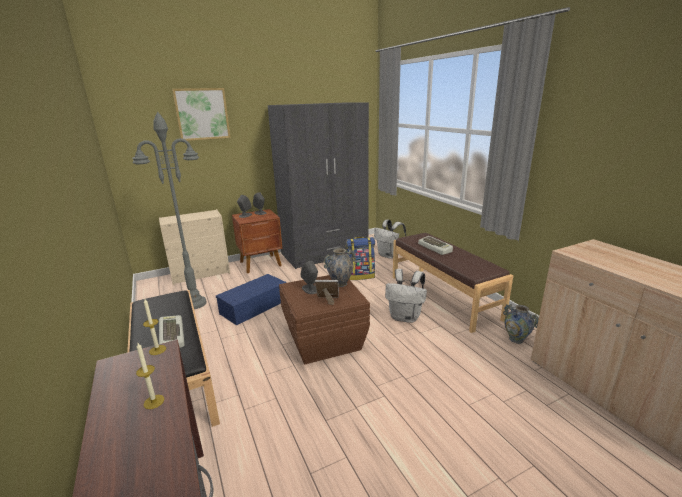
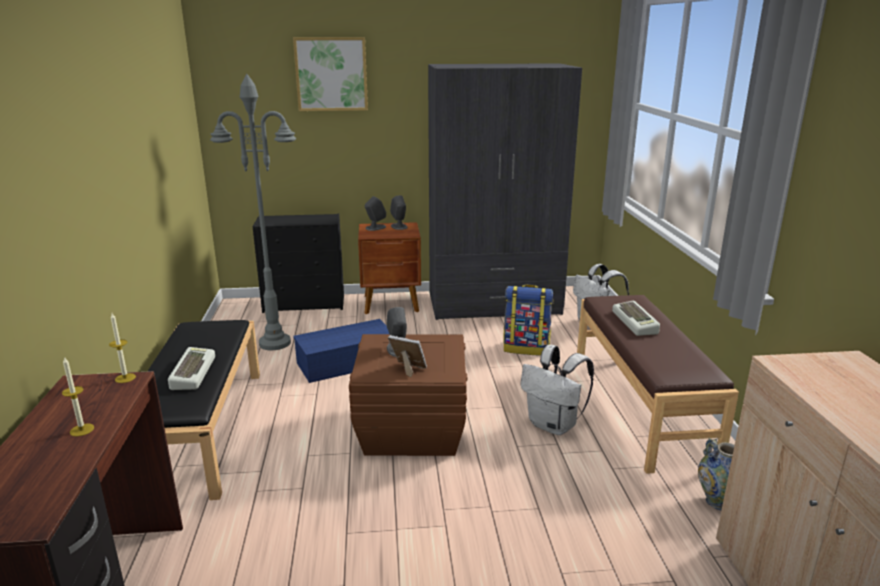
camera: 20 degrees right, 0 degrees up
(201, 274) = (305, 304): beige dresser -> black dresser
(340, 284) = (444, 350): vase -> none

